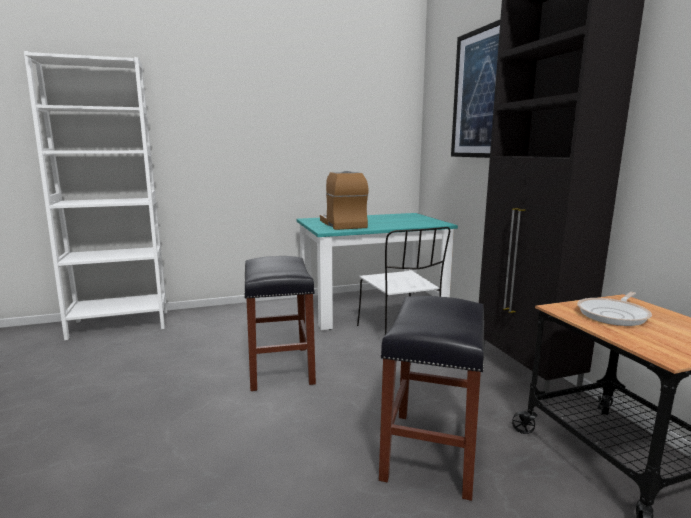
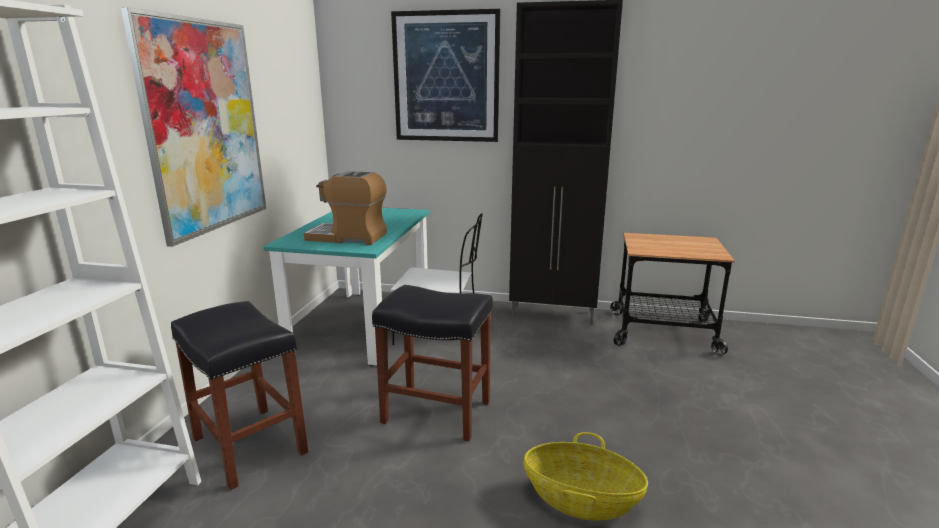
camera: 60 degrees left, 5 degrees up
(198, 466) = (581, 499): none -> basket
(270, 132) = (205, 127): none -> picture
(431, 453) = (624, 383): black stool -> black stool (251, 446)
(614, 315) = (657, 245): frying pan -> none

